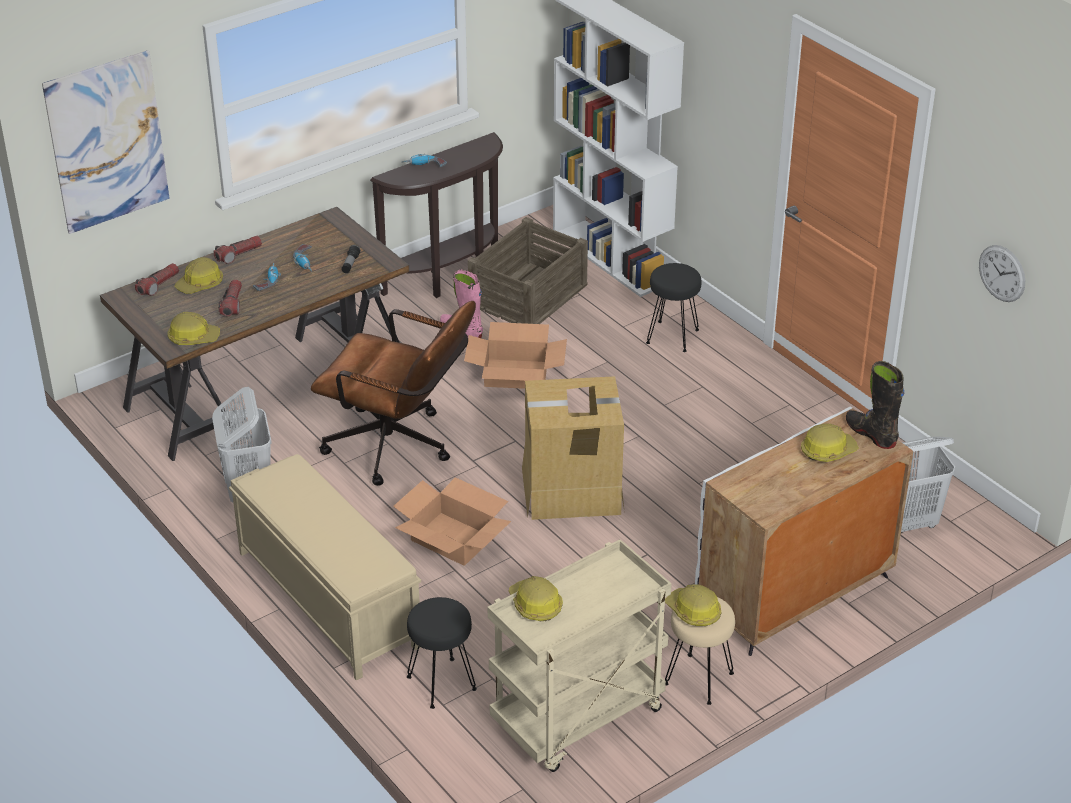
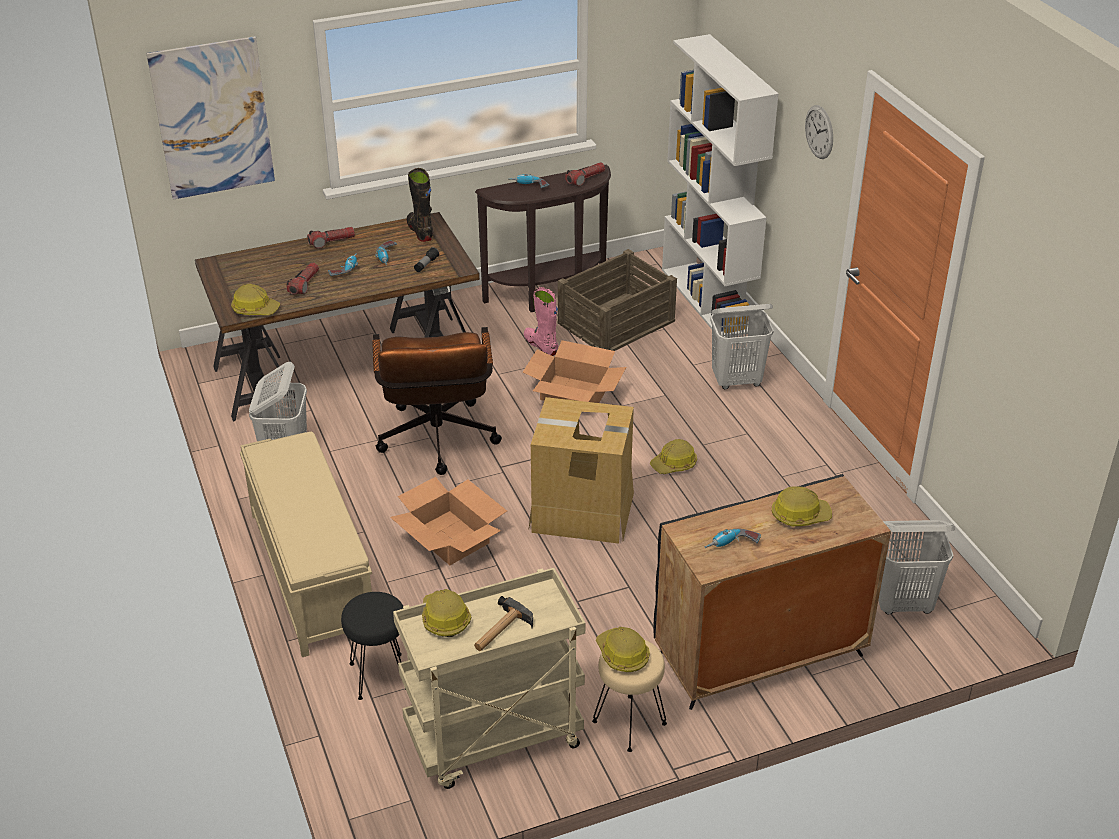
camera: 15 degrees right, 0 degrees up
(158, 285) = (248, 258): flashlight -> flashlight (585, 179)
(200, 284) = (285, 263): hard hat -> hard hat (674, 464)
(399, 448) = (437, 444): brown office chair -> brown office chair turned 45 degrees clockwise
(592, 606) = (500, 631): none -> hammer
(672, 336) = (737, 381): black stool -> white laundry basket
(777, 489) = (731, 546): none -> power drill
(794, 595) = (759, 656): white cabinet -> black cabinet
(871, 434) = (852, 506): black boot -> black boot (420, 231)
(1002, 273) = (1027, 361): wall clock -> wall clock (819, 132)

